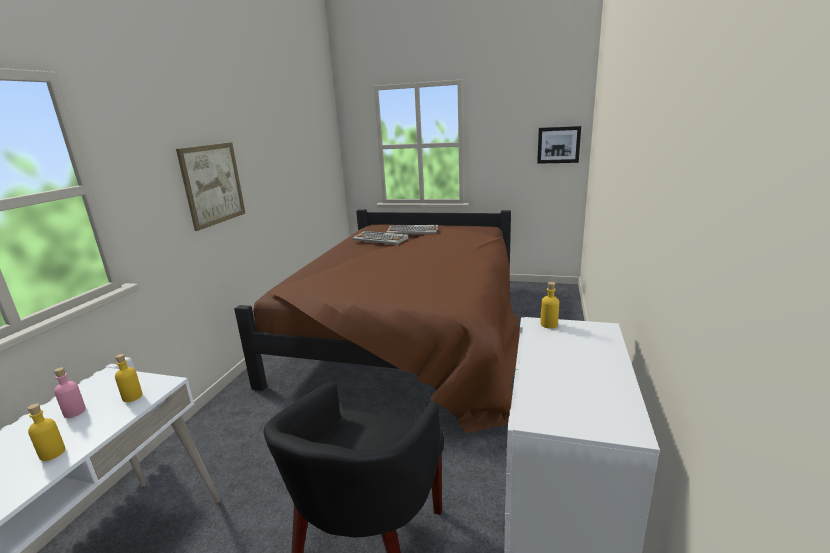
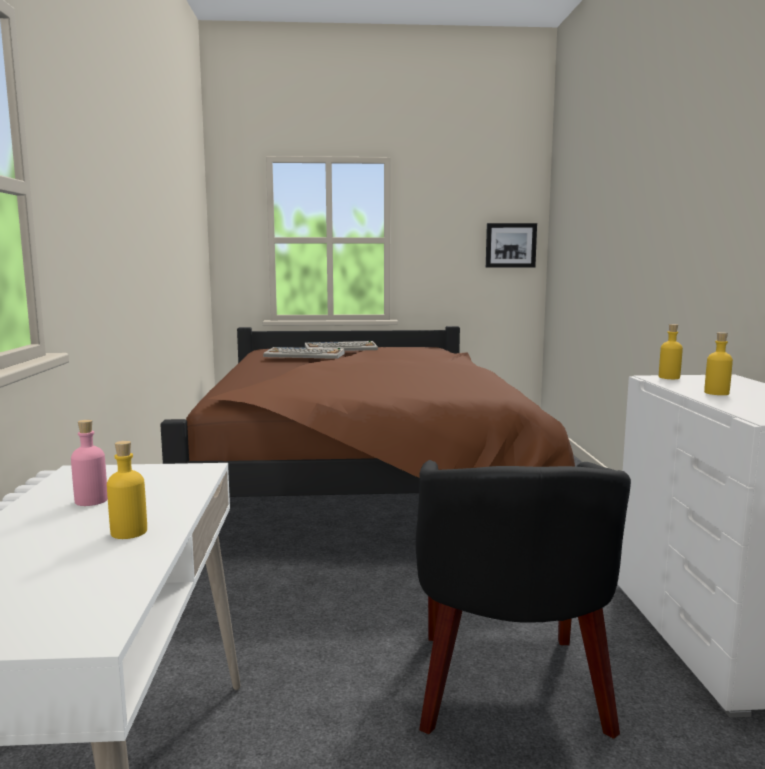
camera: 20 degrees left, 10 degrees down
(132, 397) = (169, 482): yellow bottle -> yellow bottle (716, 393)
(213, 184) = (119, 238): picture -> none

